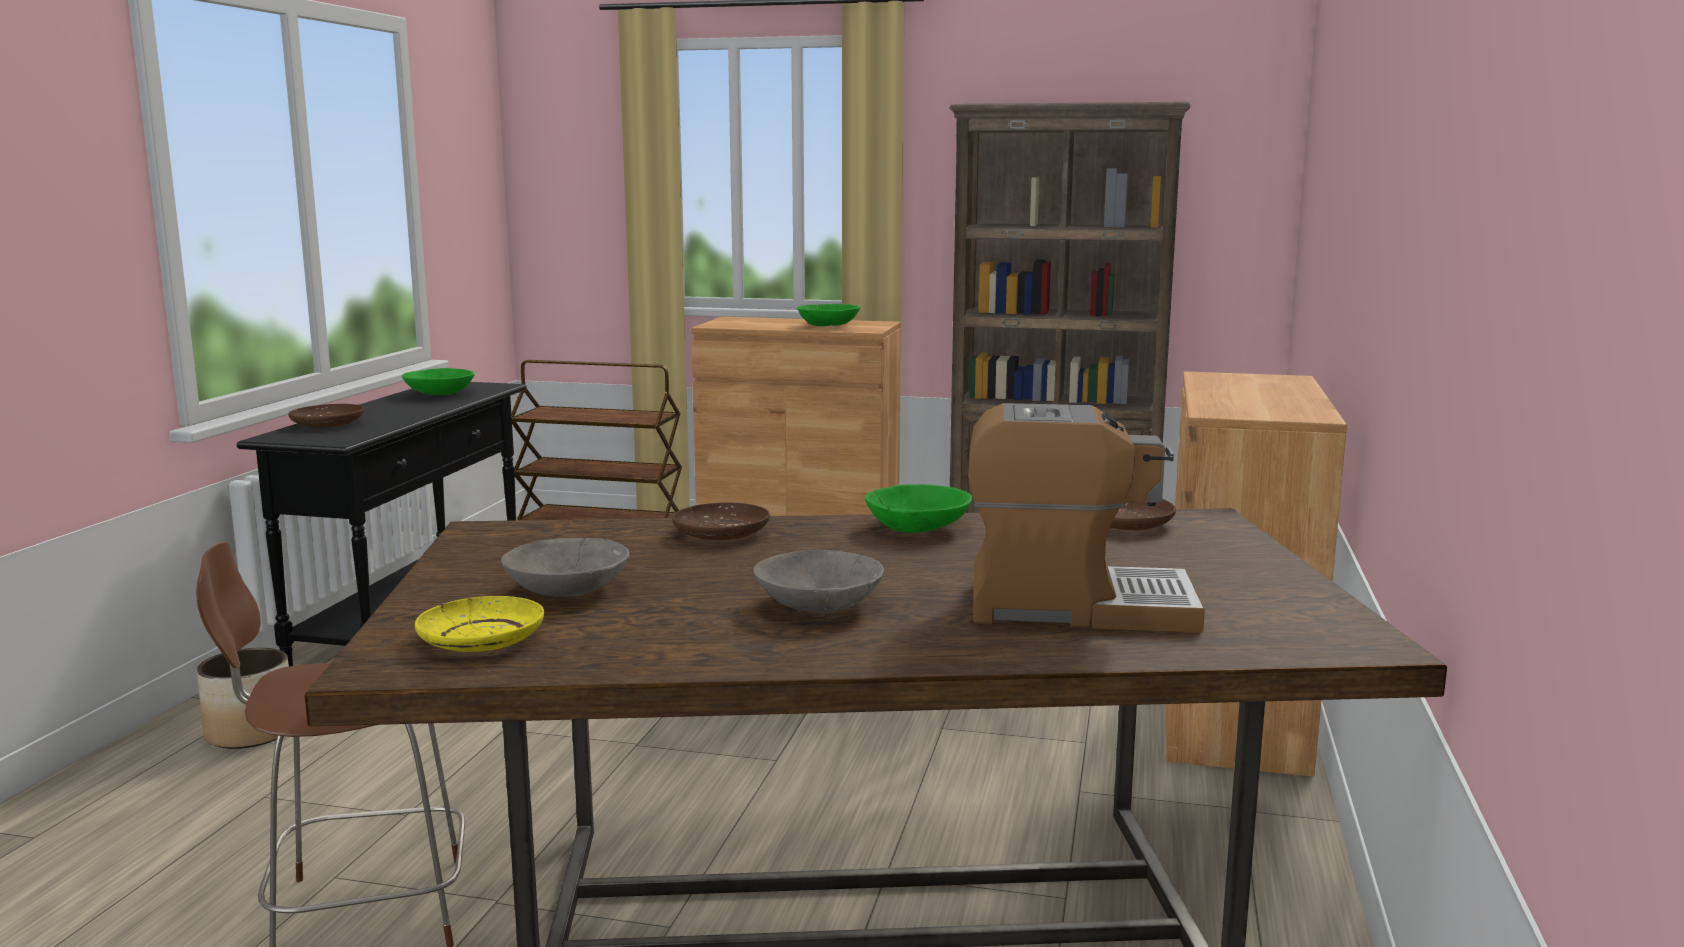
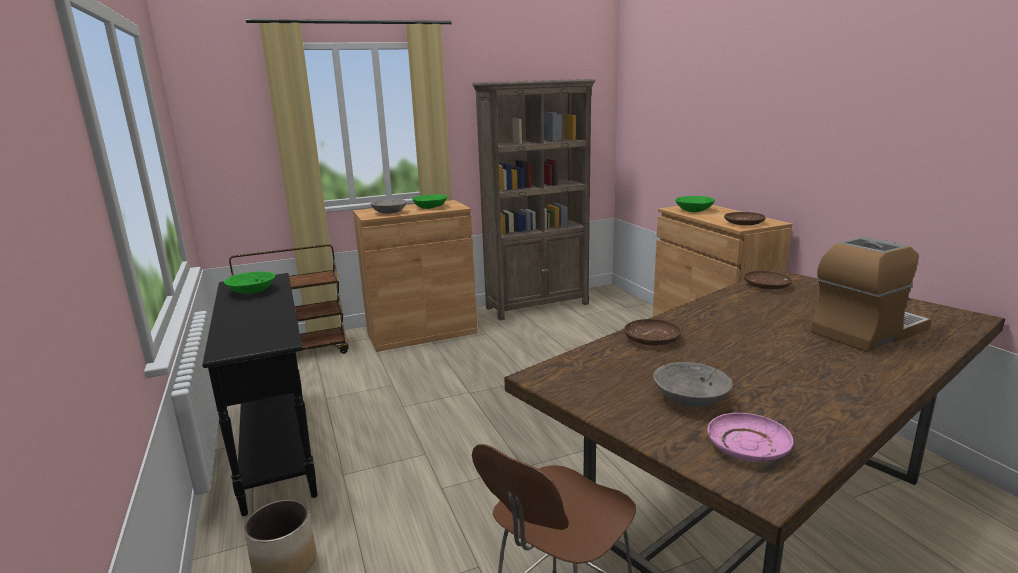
camera: 35 degrees left, 5 degrees up
(328, 424) = (237, 331): brown plate -> brown plate (744, 223)
(481, 640) = (748, 447): yellow plate -> pink plate
(818, 605) = (799, 365): grey bowl -> grey bowl (389, 212)
(918, 527) = (711, 310): green bowl -> green bowl (694, 210)

